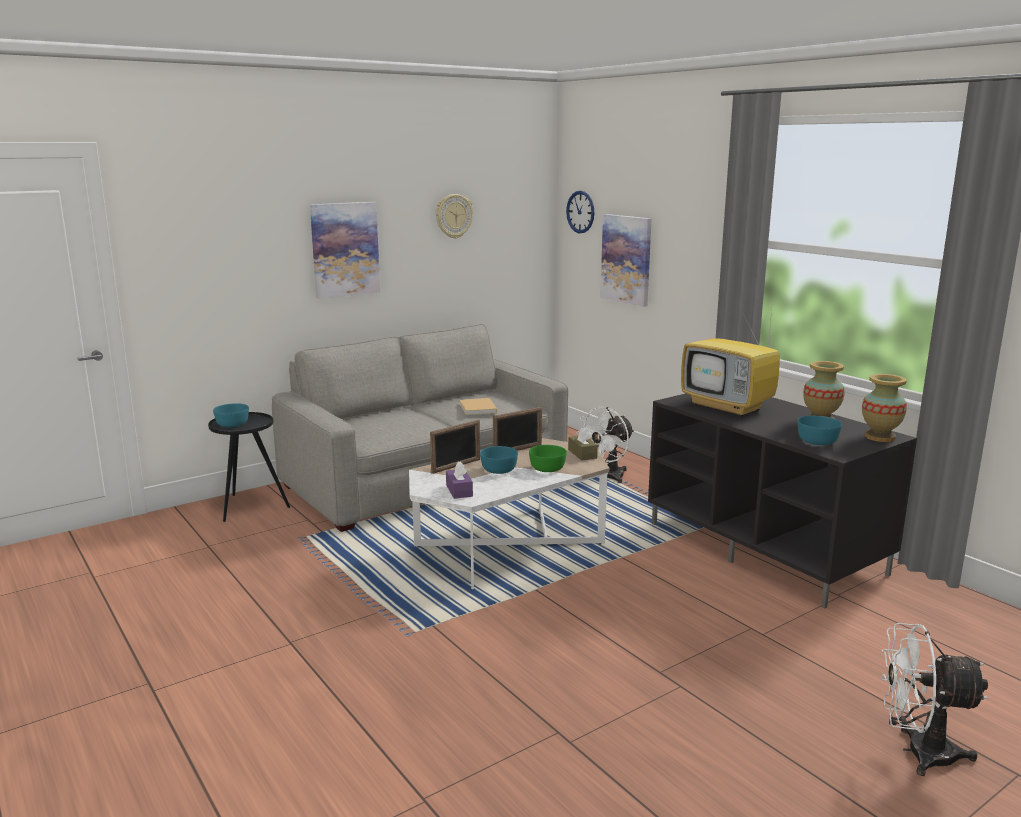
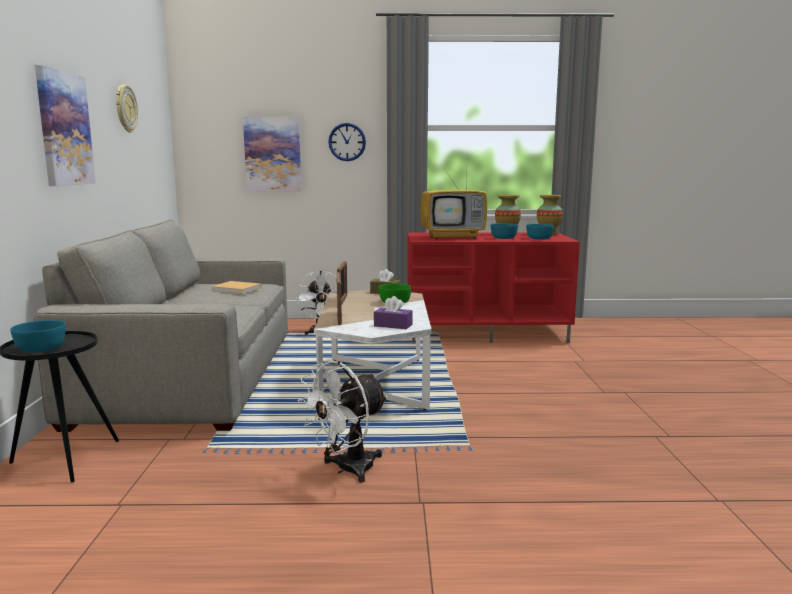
camera: 55 degrees left, 5 degrees down
(498, 469) = (371, 311): turquoise bowl -> turquoise bowl (503, 238)
(580, 212) = (208, 117): wall clock -> wall clock (347, 142)
(766, 548) = (486, 332): black tv stand -> red tv stand
(917, 752) = (722, 368): white fan -> white fan (347, 469)

